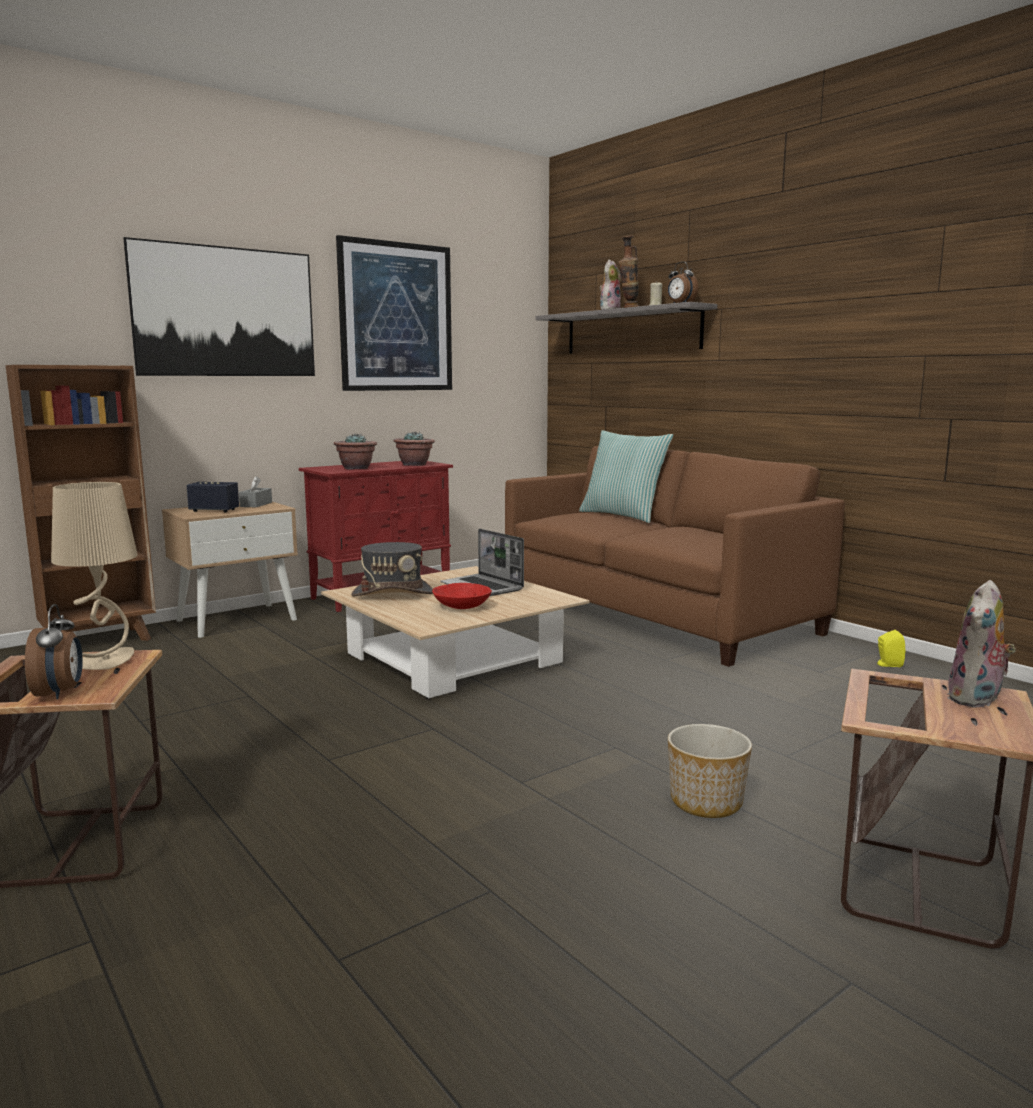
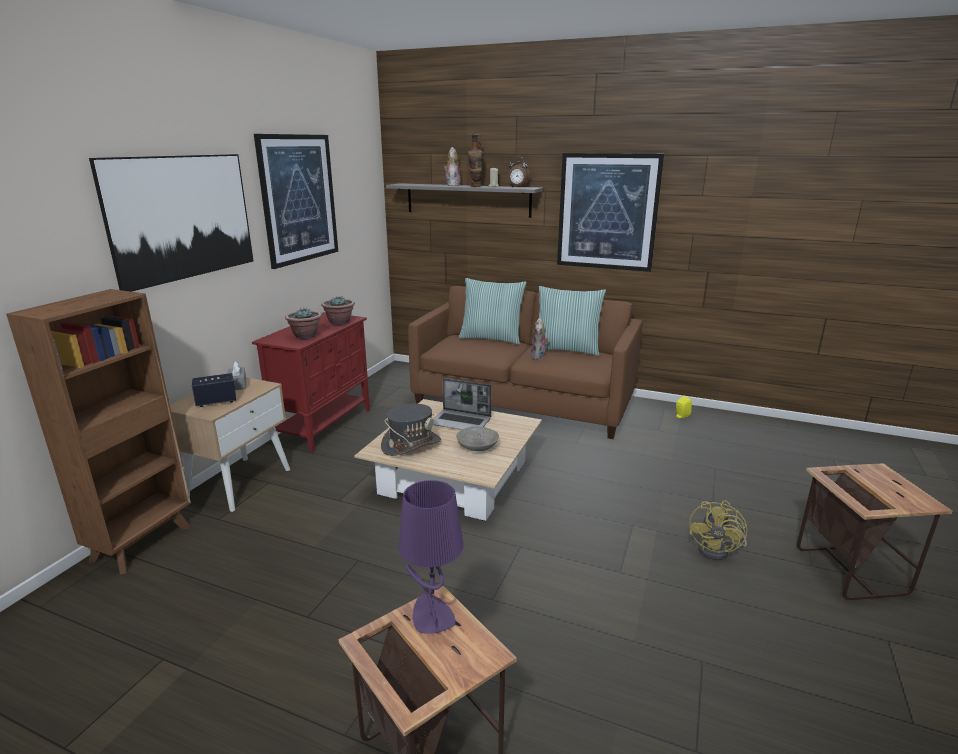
camera: 30 degrees left, 10 degrees up
(60, 693) = (463, 665): alarm clock -> none
(106, 661) = (431, 615): beige table lamp -> purple table lamp
(462, 607) = (477, 447): red bowl -> grey bowl
(707, 802) = (718, 550): planter -> yellow fan
(708, 533) = (566, 349): none -> pillow
(799, 332) = (607, 212): none -> picture
(977, 699) = (880, 477): plush toy -> plush toy (538, 357)

